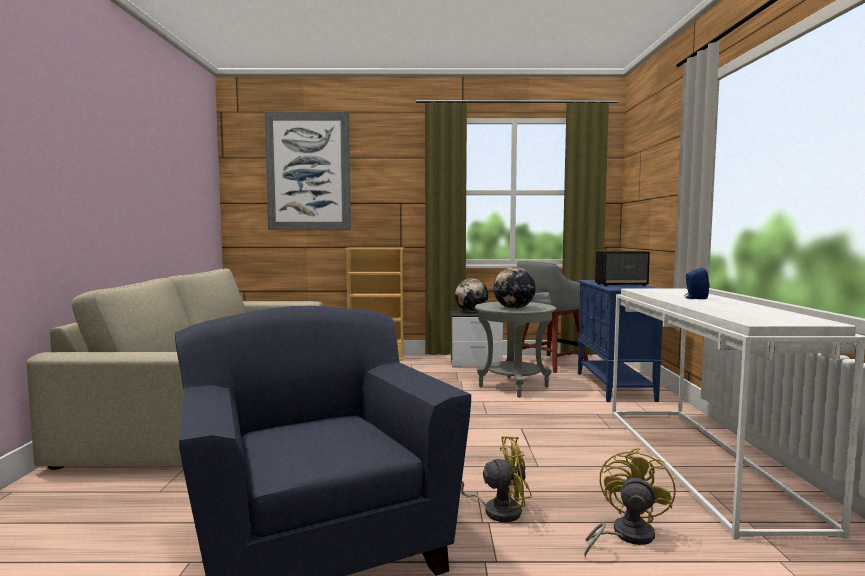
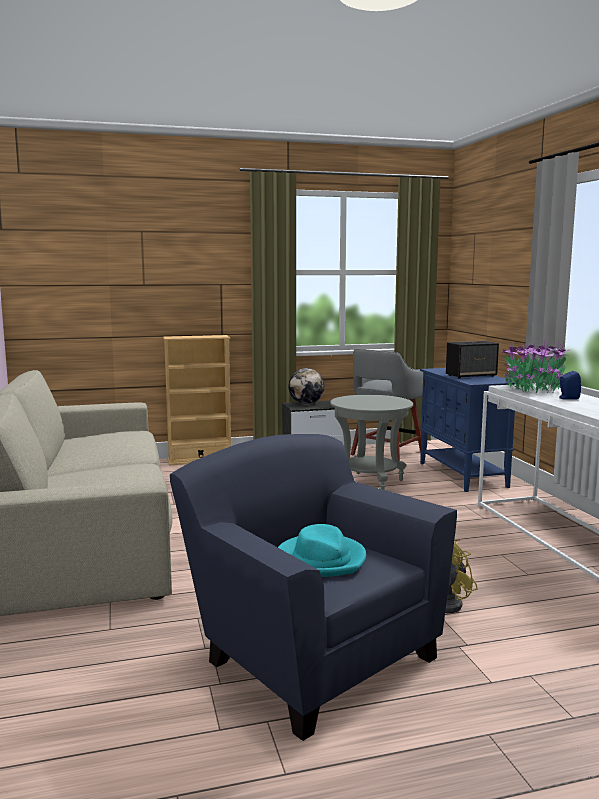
camera: 15 degrees left, 5 degrees up
(308, 171) = (112, 247): picture -> none
(315, 436) = (322, 559): none -> turquoise hat
(514, 308) = (374, 405): globe -> none
(625, 536) = (550, 611): yellow fan -> none
(666, 291) = (533, 389): none -> potted plant

